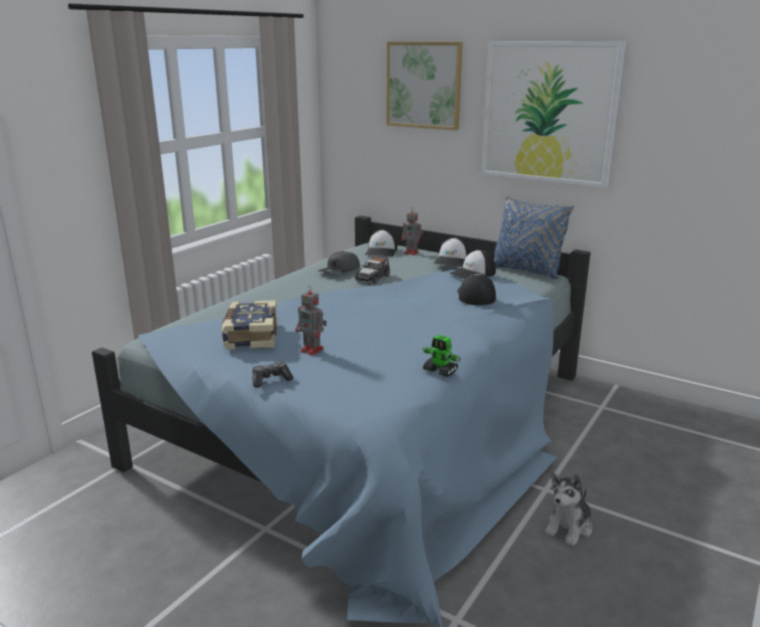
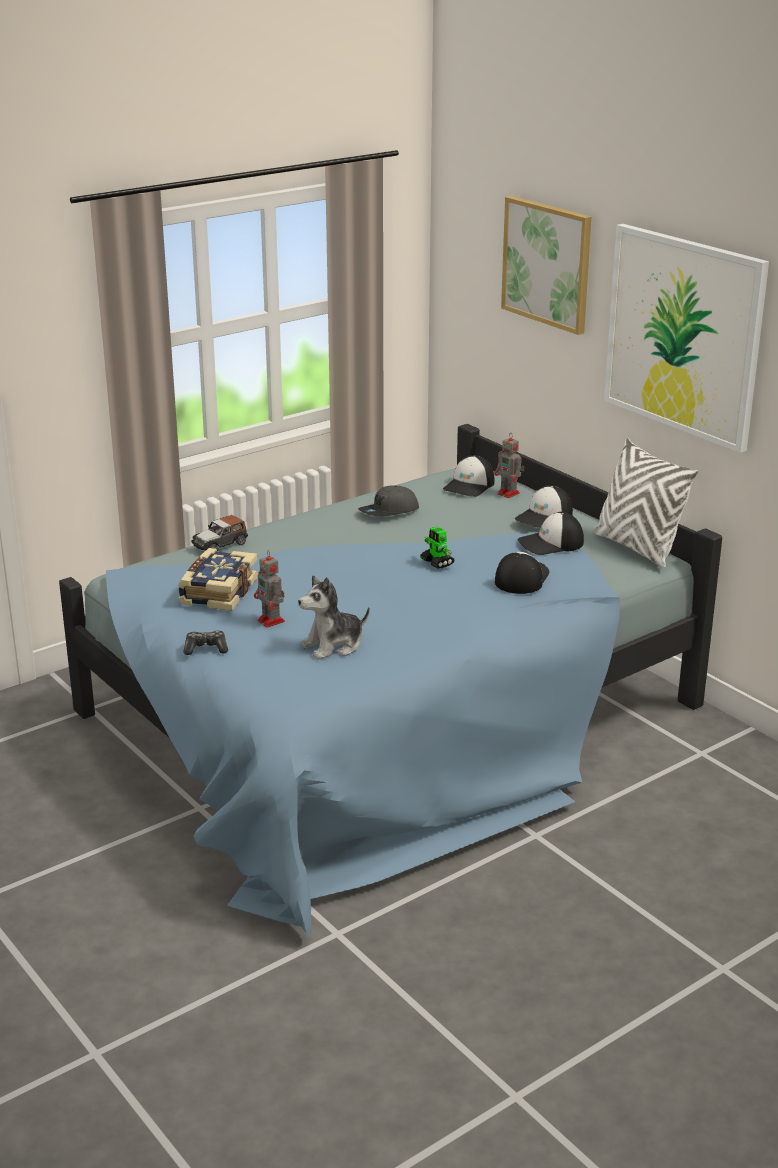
camera: 20 degrees right, 5 degrees up
(373, 278) = (422, 529): toy car -> toy car (220, 544)
(440, 371) = (387, 671): toy robot -> toy robot (437, 562)
(526, 271) = (637, 548): blue pillow -> white pillow
(569, 527) = (528, 880): plush toy -> plush toy (333, 645)

